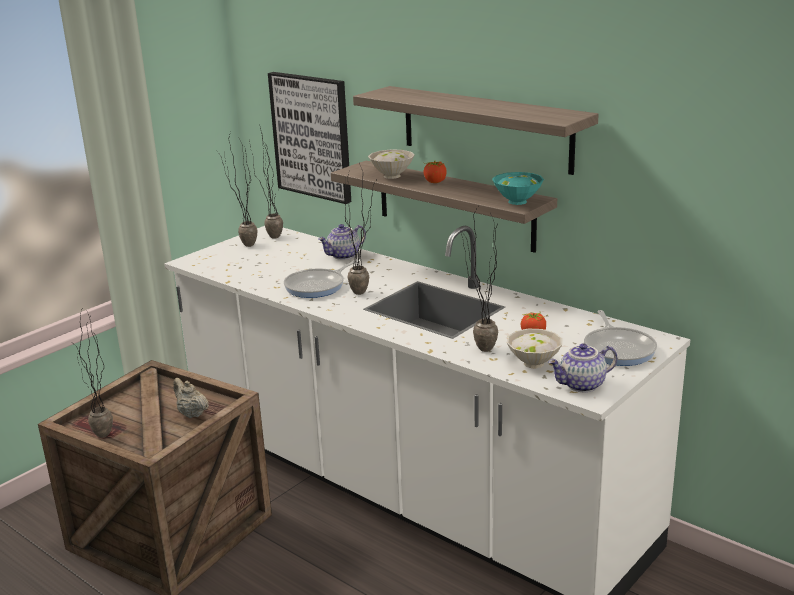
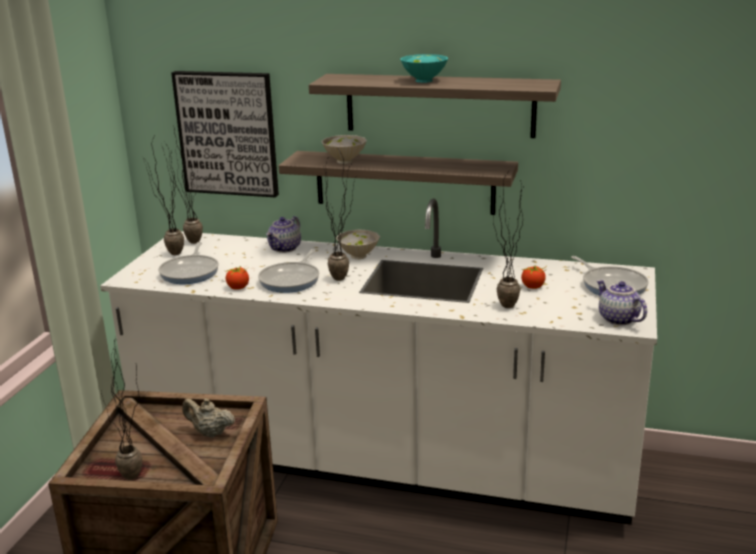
camera: 25 degrees left, 0 degrees up
(244, 264) = (190, 272): none -> frying pan
(435, 182) = (393, 161): tomato -> tomato (238, 287)
(516, 201) = (489, 168): turquoise bowl -> turquoise bowl (423, 80)
(534, 363) = (560, 309): white bowl -> white bowl (359, 255)
(582, 385) = (617, 319): teapot -> teapot turned 105 degrees clockwise

